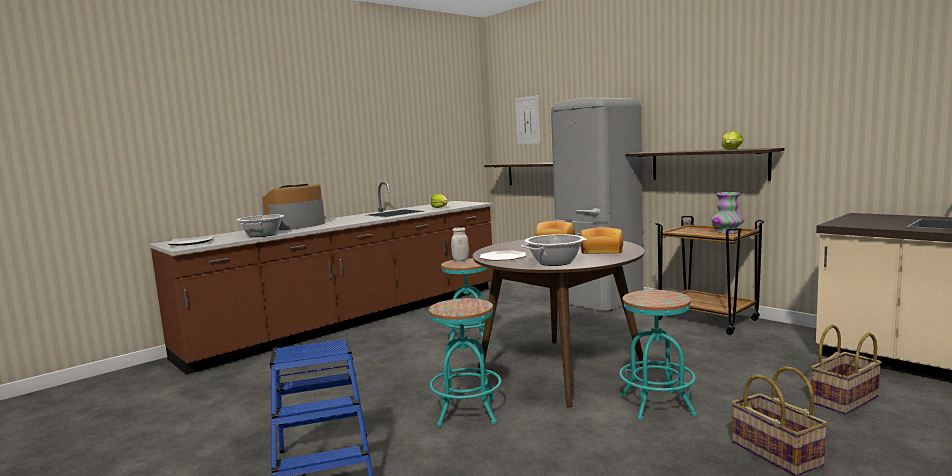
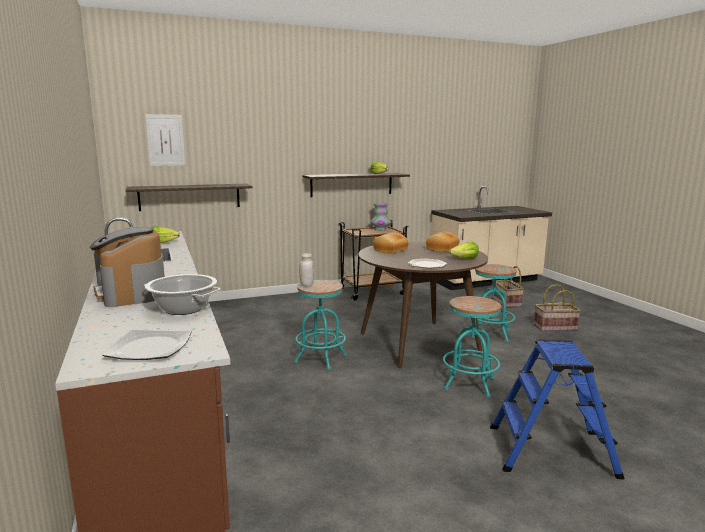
camera: 70 degrees left, 5 degrees up
(555, 262) = (465, 259): cooking pot -> lettuce
(598, 301) = (287, 302): grey fridge -> none

